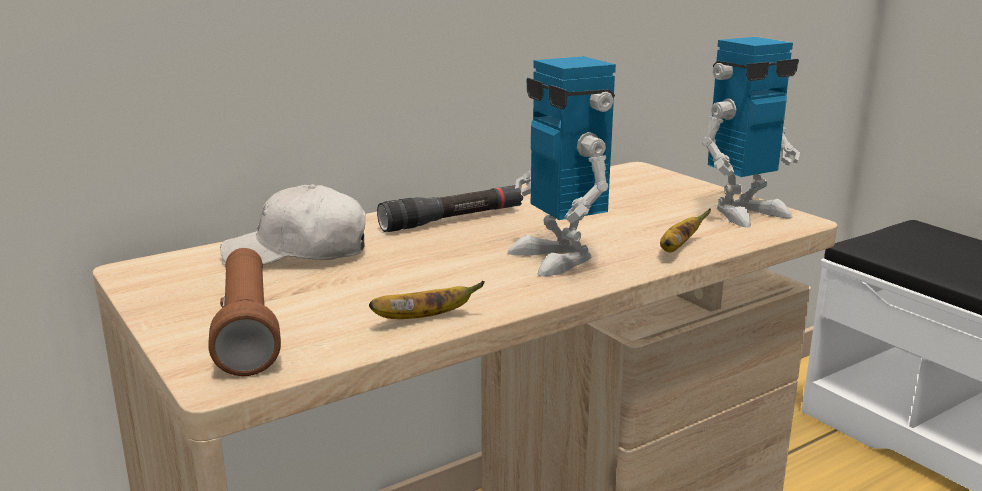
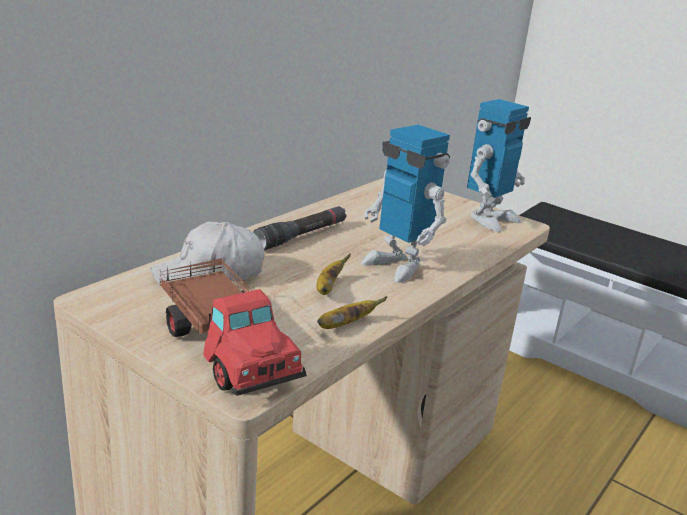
camera: 20 degrees left, 5 degrees up
(247, 328) = (227, 346): brown flashlight -> toy truck
(677, 249) = (468, 253): banana -> banana (328, 288)

